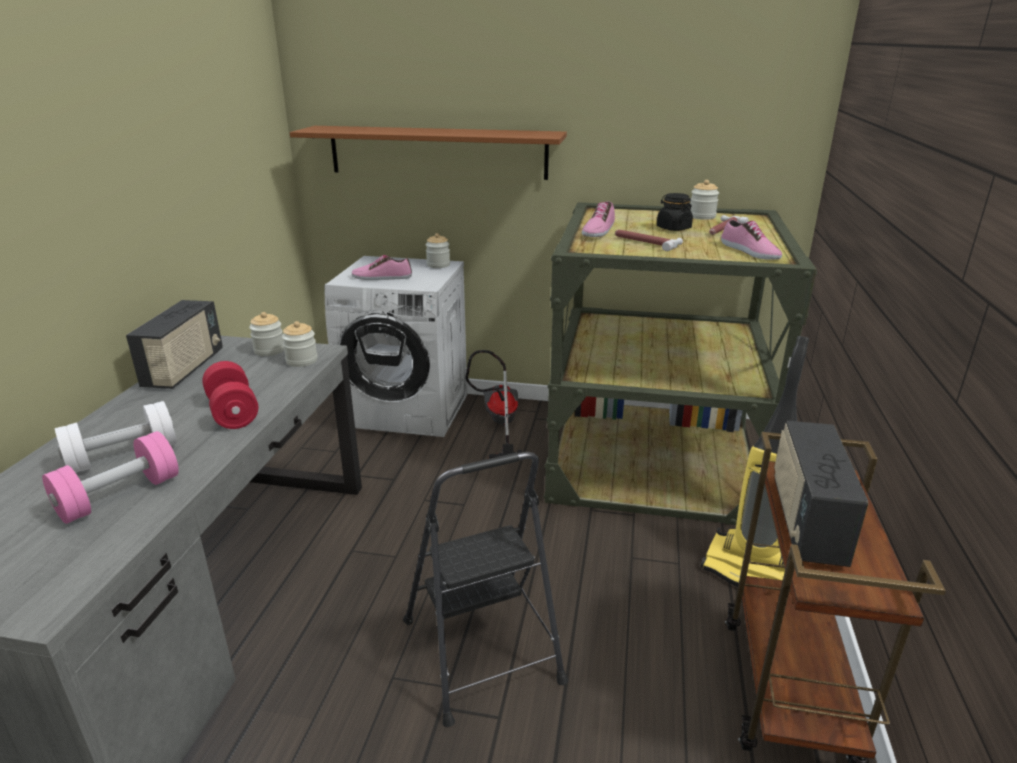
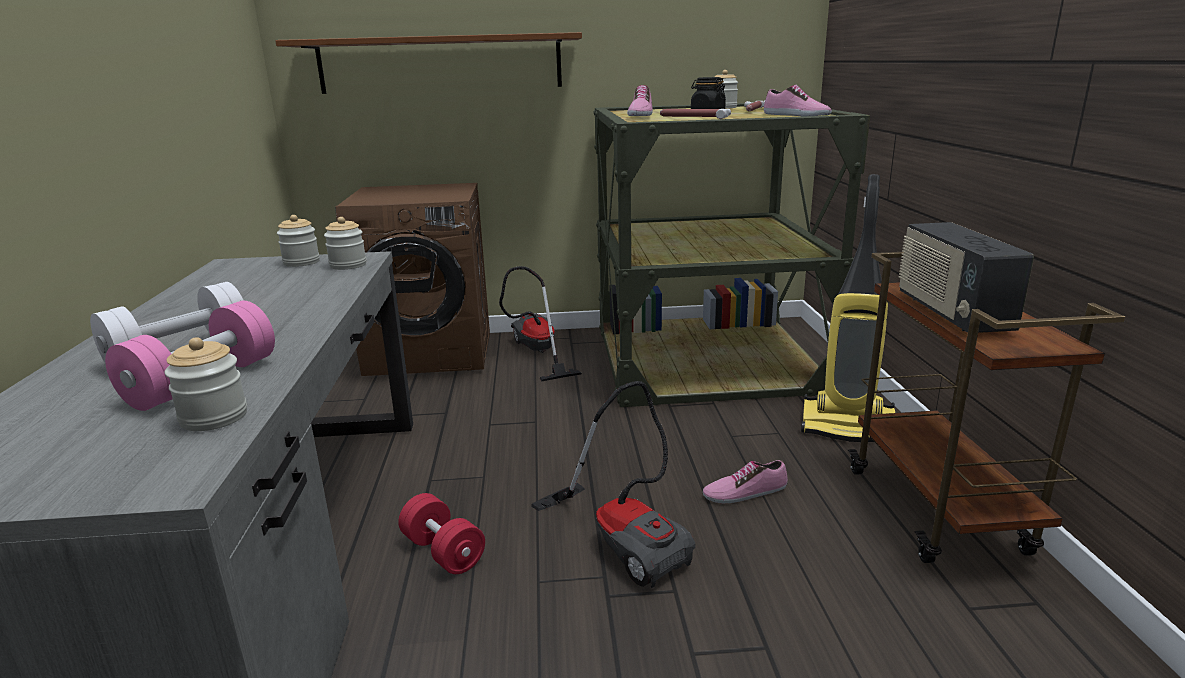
camera: 15 degrees left, 5 degrees down
(185, 369) = (205, 284): radio -> none
(233, 412) = (297, 306): red dumbbell -> red dumbbell (443, 551)
(382, 277) = (397, 197): shoe -> shoe (744, 491)
(407, 413) = (431, 356): white washing machine -> brown washing machine
(438, 265) = (452, 186): jar -> jar (214, 417)
(482, 652) = (626, 540): black step ladder -> vacuum cleaner

